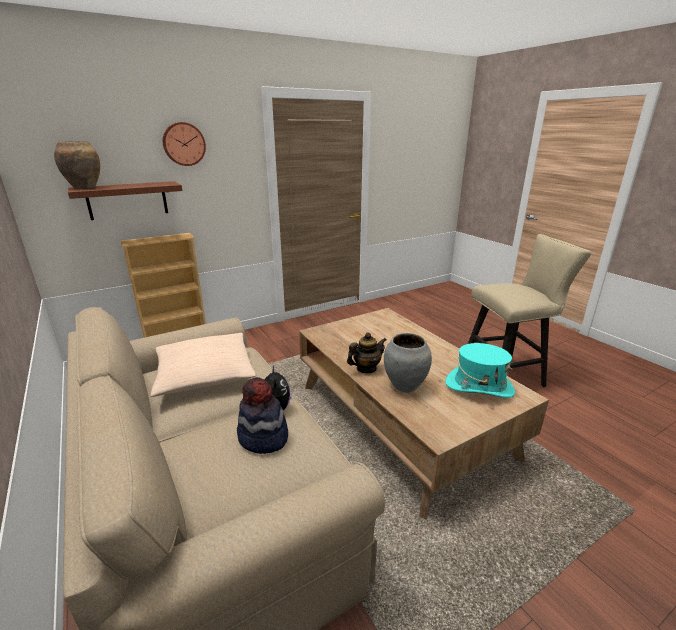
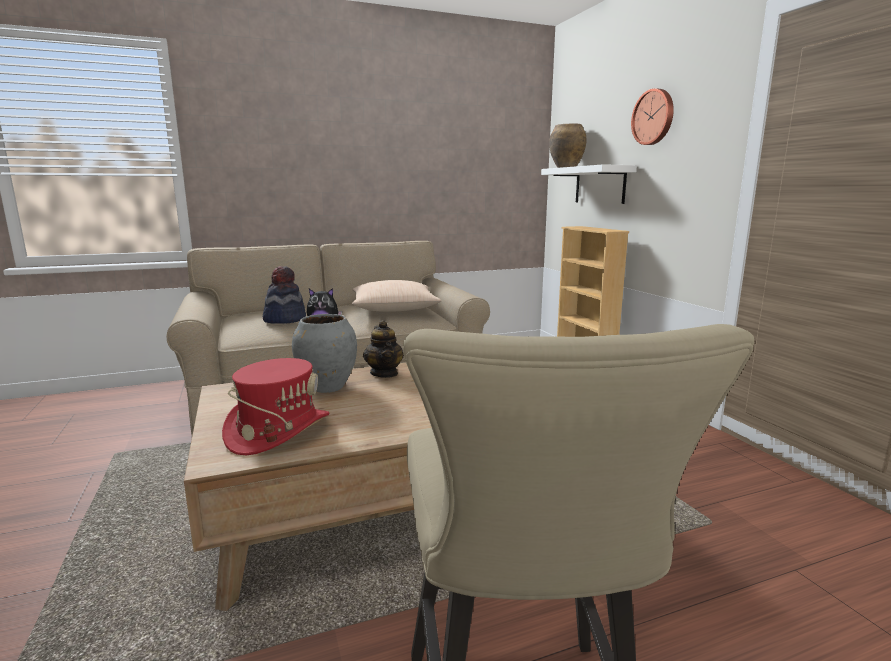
camera: 100 degrees right, 10 degrees down
(127, 200) = (600, 185): brown shelf -> white shelf
(479, 387) = (278, 430): turquoise hat -> red hat

